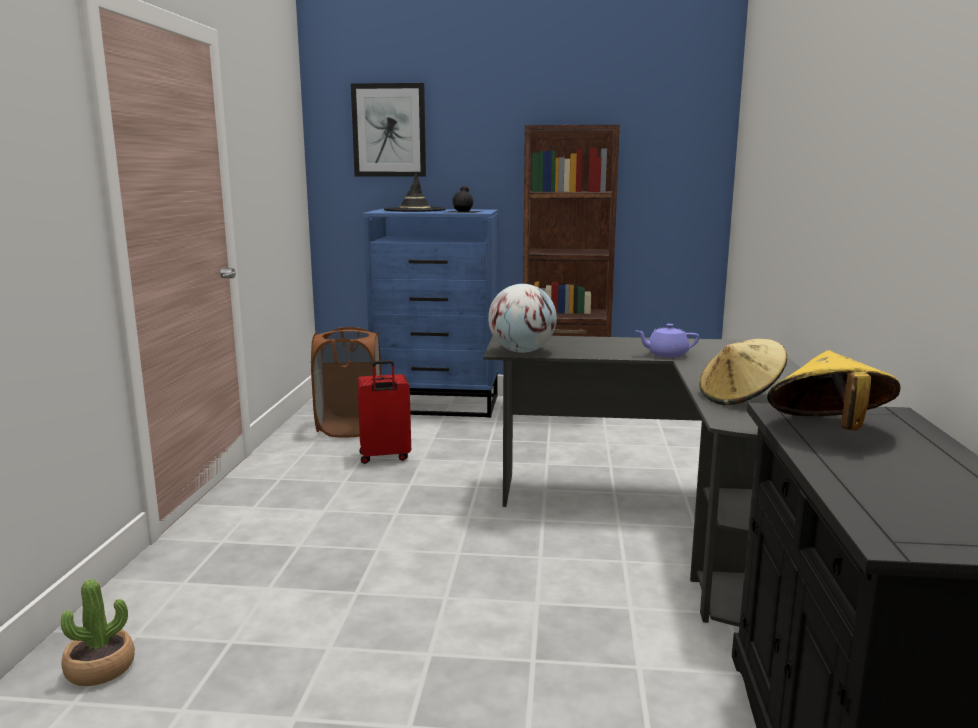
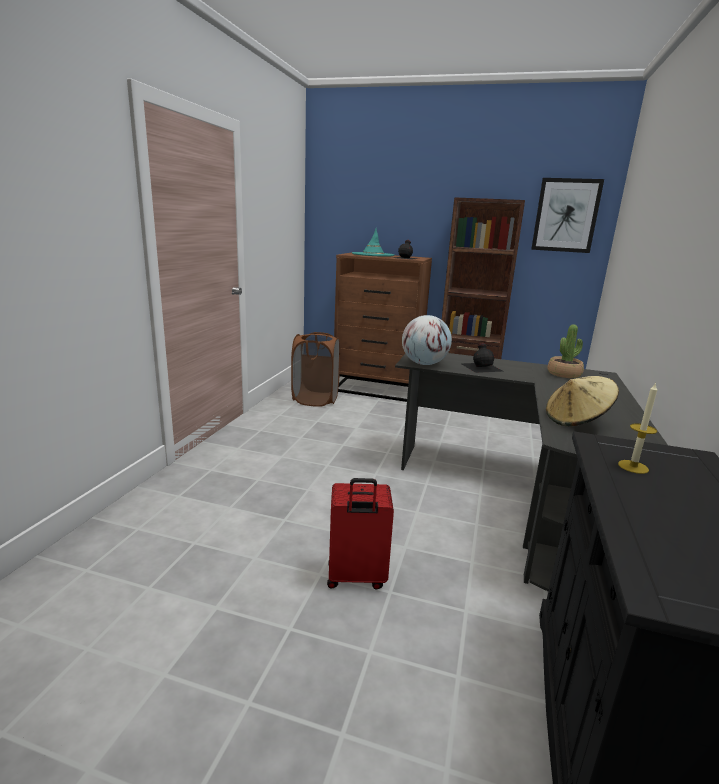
camera: 10 degrees right, 5 degrees up
(100, 669) = (109, 549): potted plant -> potted plant (564, 374)
(384, 457) = (332, 423): red suitcase -> red suitcase (356, 577)
(389, 130) = (361, 197): picture -> picture (566, 215)
(414, 210) = (373, 255): black hat -> turquoise hat
(437, 405) = (377, 389): blue dresser -> brown dresser
(599, 348) = (481, 367): none -> black bottle
(666, 355) = (530, 377): purple teapot -> none
(827, 430) = (633, 467): yellow hat -> candle

